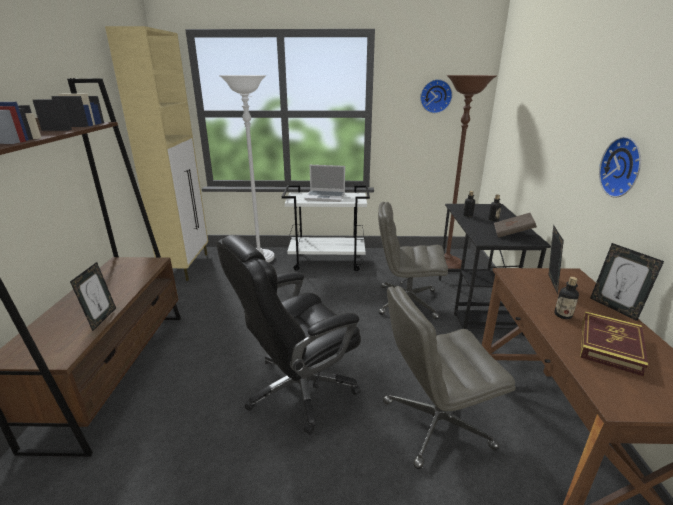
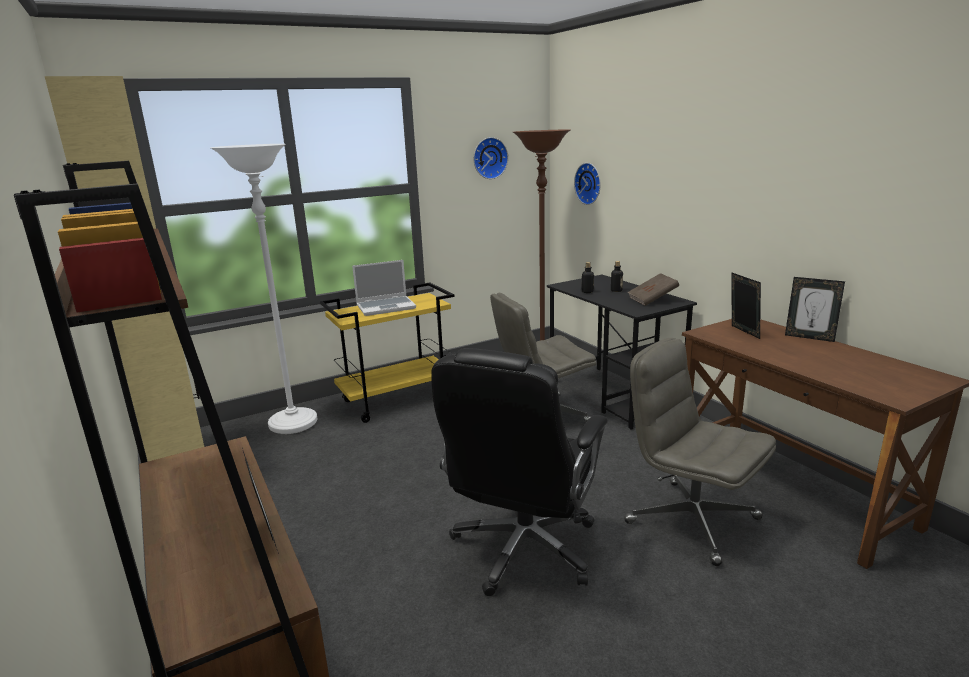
camera: 30 degrees left, 5 degrees down
(328, 261) = (397, 400): white cart -> yellow cart
(435, 425) = (690, 520): grey office chair -> grey office chair turned 90 degrees clockwise
(563, 315) = (785, 353): bottle -> none
(610, 345) = (842, 364): book -> none
(623, 167) = (773, 207): wall clock -> wall clock (589, 183)

